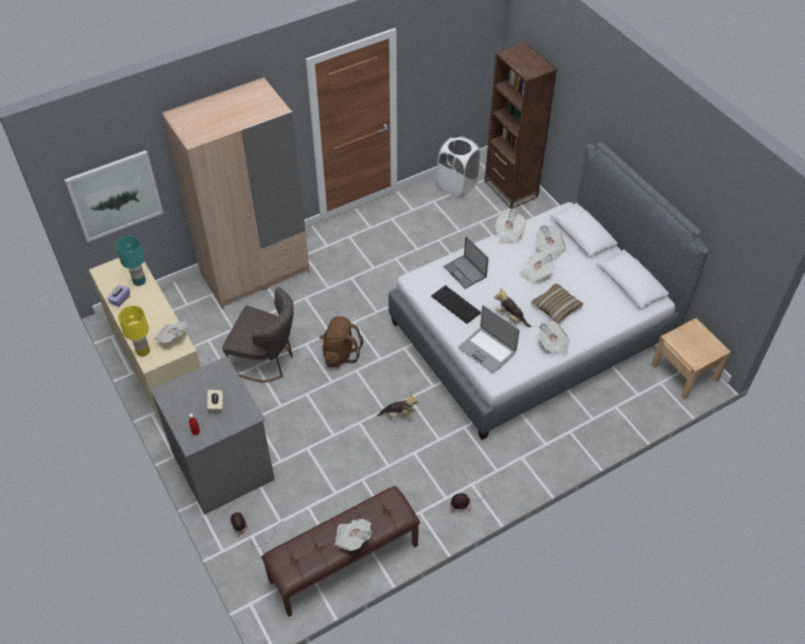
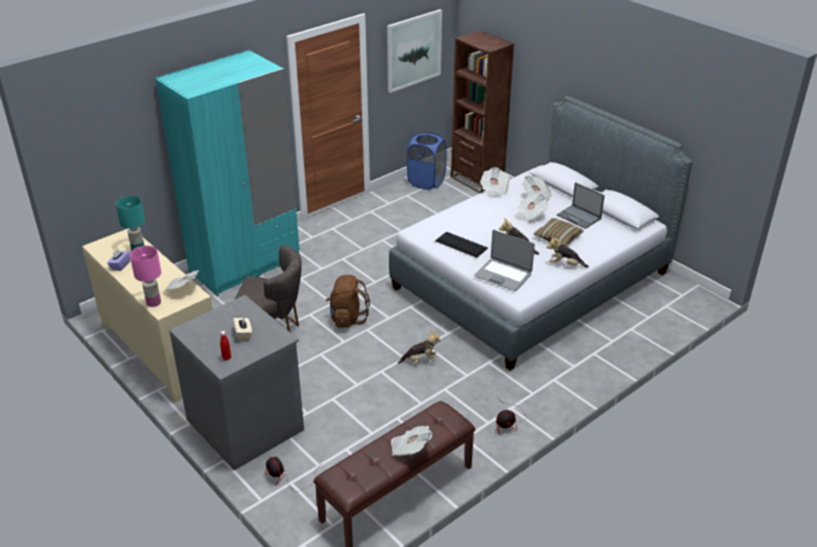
camera: 10 degrees left, 15 degrees down
(115, 195) = (107, 170): picture -> picture (413, 50)
(143, 351) = (154, 302): yellow table lamp -> pink table lamp
(255, 273) = (245, 265): beige wardrobe -> turquoise wardrobe
(457, 185) = (426, 182): white laundry basket -> blue laundry basket
(465, 272) = (462, 220): laptop -> laptop (579, 217)
(553, 344) = (565, 265): newspaper -> plush toy
(684, 372) = (685, 296): beige nightstand -> none

